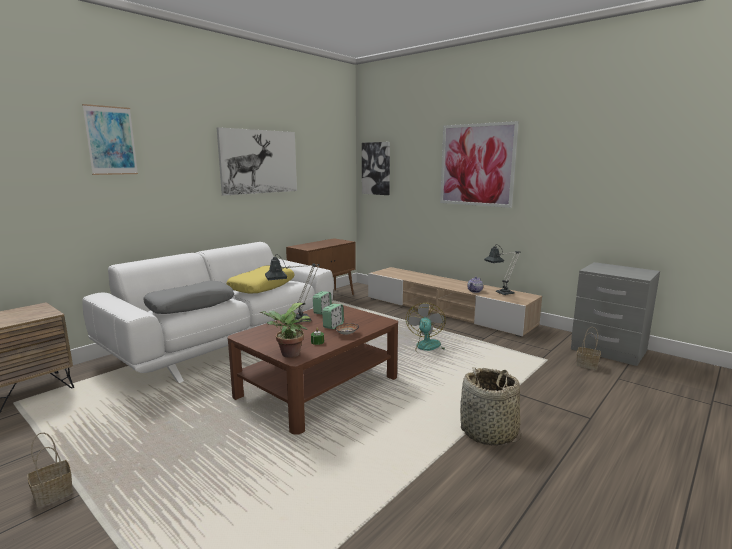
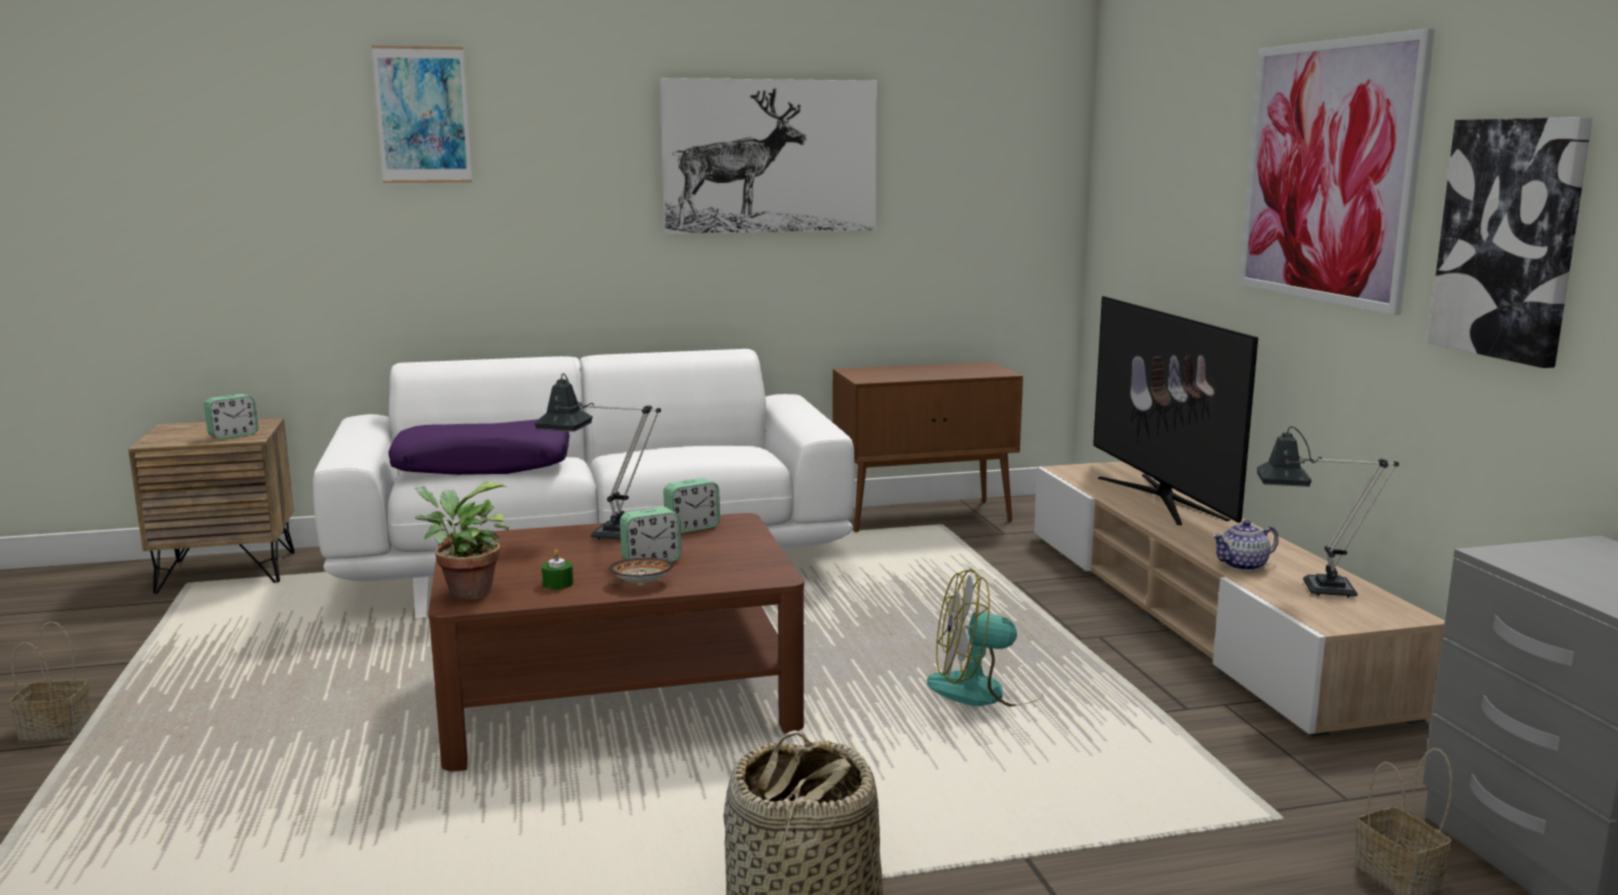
camera: 35 degrees right, 0 degrees up
(36, 314) = (233, 435): none -> alarm clock
(191, 305) = (483, 465): grey pillow -> purple pillow
(262, 287) = (672, 452): yellow pillow -> none
(376, 168) = (1124, 176): picture -> picture (1509, 239)
(420, 276) = (1160, 498): none -> television
(428, 349) = (984, 692): fan -> fan turned 135 degrees counterclockwise

